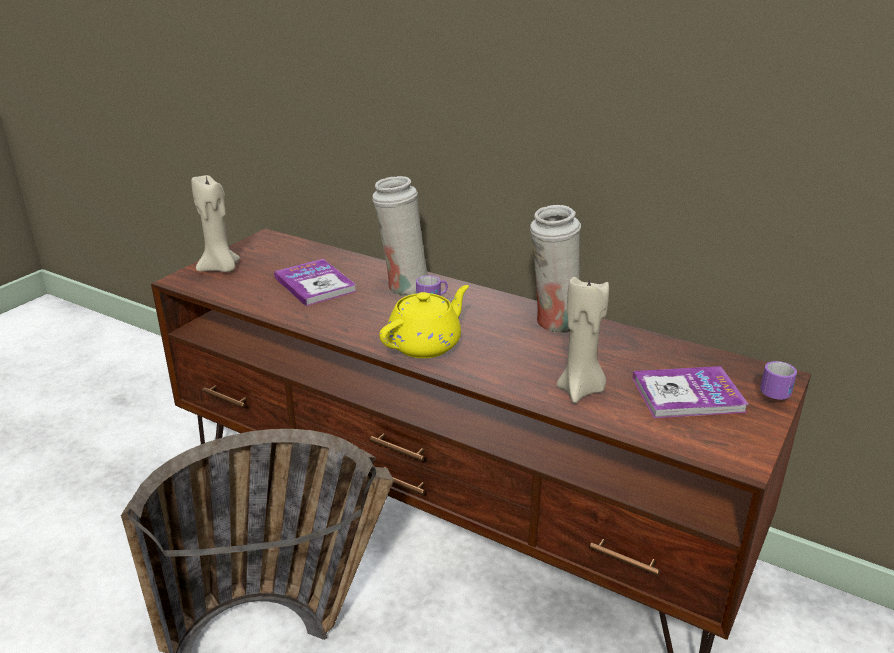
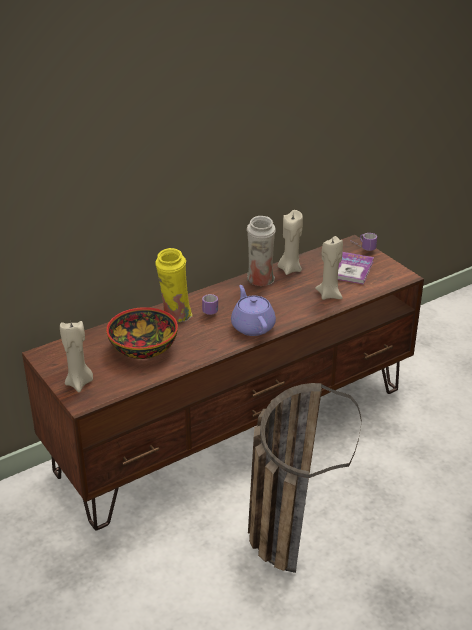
camera: 65 degrees left, 5 degrees up
(315, 284) = (142, 348): book -> bowl
(403, 286) = (175, 316): white vase -> yellow vase
(426, 344) = (252, 326): yellow teapot -> purple teapot
(616, 338) = (290, 269): none -> beige candle

